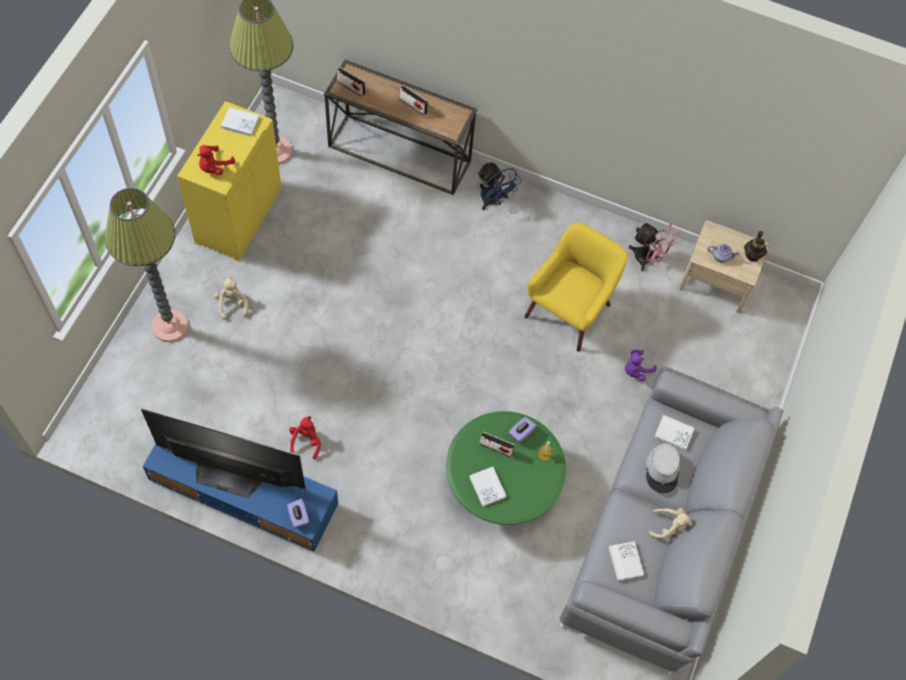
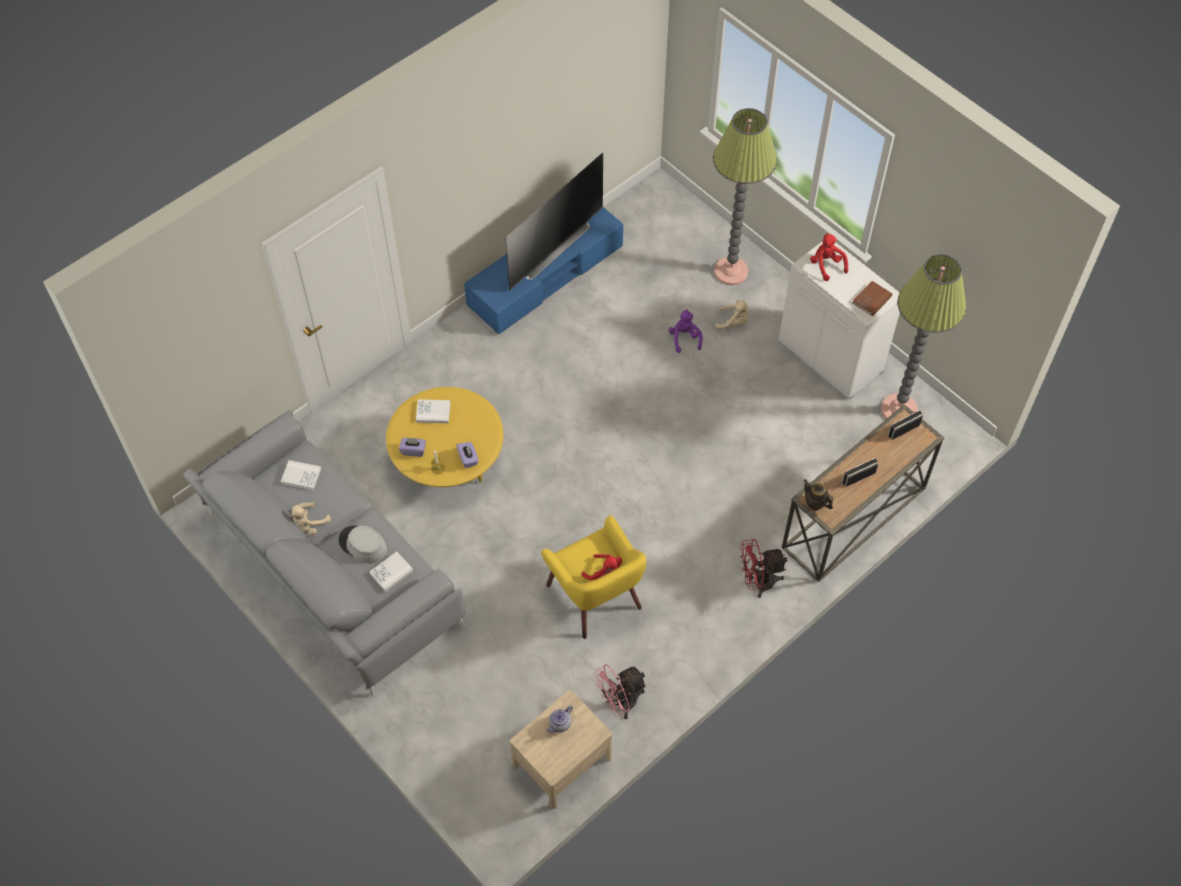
camera: 120 degrees right, 5 degrees down
(238, 215) = (831, 355): yellow cabinet -> white cabinet
(240, 123) = (872, 299): white book -> brown book
(298, 516) = (488, 280): purple tissue box -> purple tissue box (413, 450)
(305, 441) = (568, 332): red plush toy -> red plush toy (605, 574)
(493, 201) = (758, 582): blue fan -> red fan
(496, 448) = (465, 433): radio -> none
(501, 484) = (448, 461): green coffee table -> yellow coffee table
(636, 370) = (499, 627): purple plush toy -> purple plush toy (684, 338)
(752, 255) = (546, 759): teapot -> teapot (815, 503)

